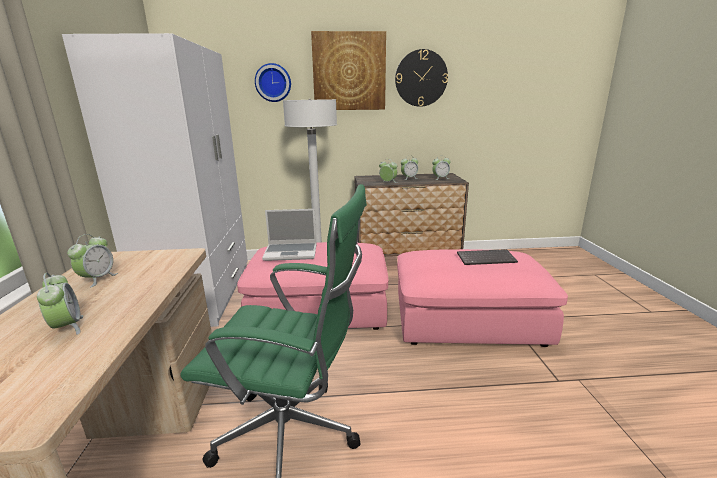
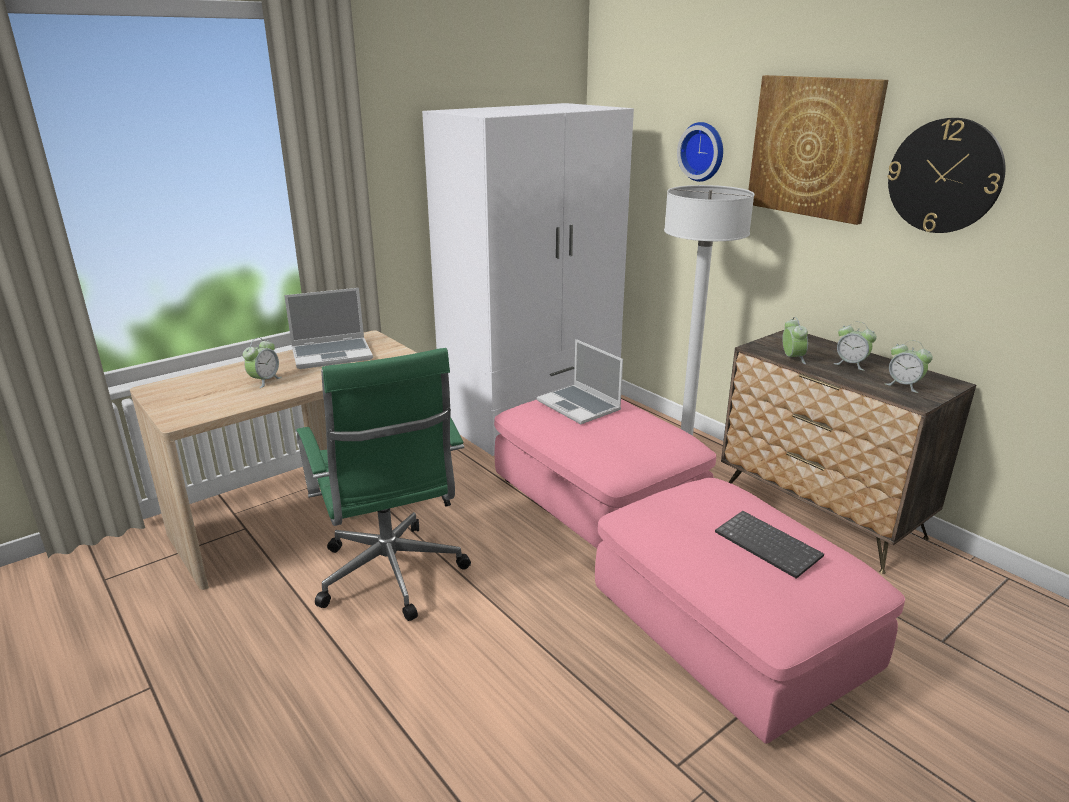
camera: 55 degrees right, 5 degrees up
(97, 279) = (333, 354): alarm clock -> laptop

